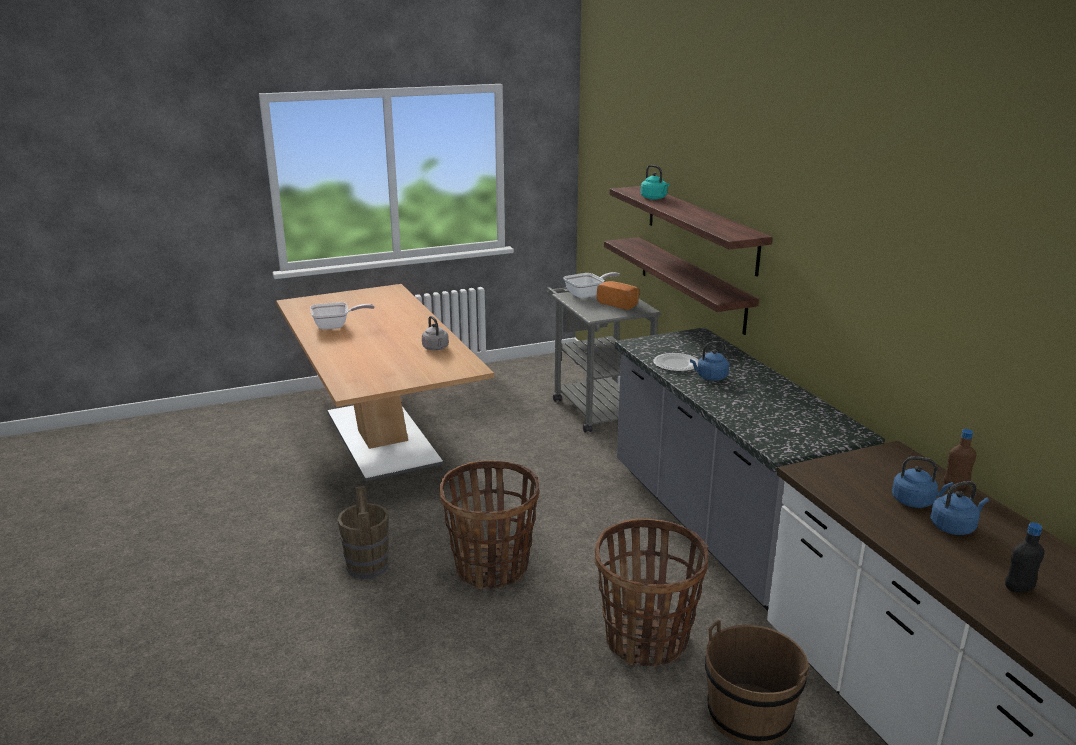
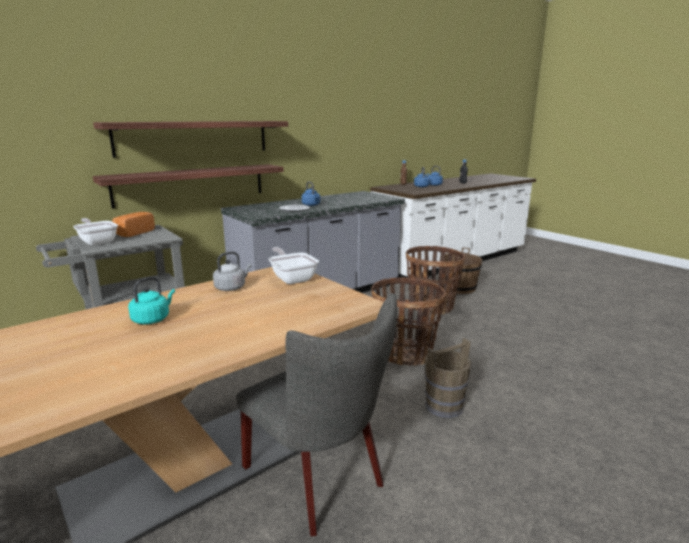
camera: 105 degrees left, 5 degrees down
(327, 484) = (320, 481): none -> grey chair
(336, 326) = (131, 360): frying pan -> frying pan (292, 278)
(654, 198) = (154, 121): turquoise kettle -> turquoise kettle (152, 319)

